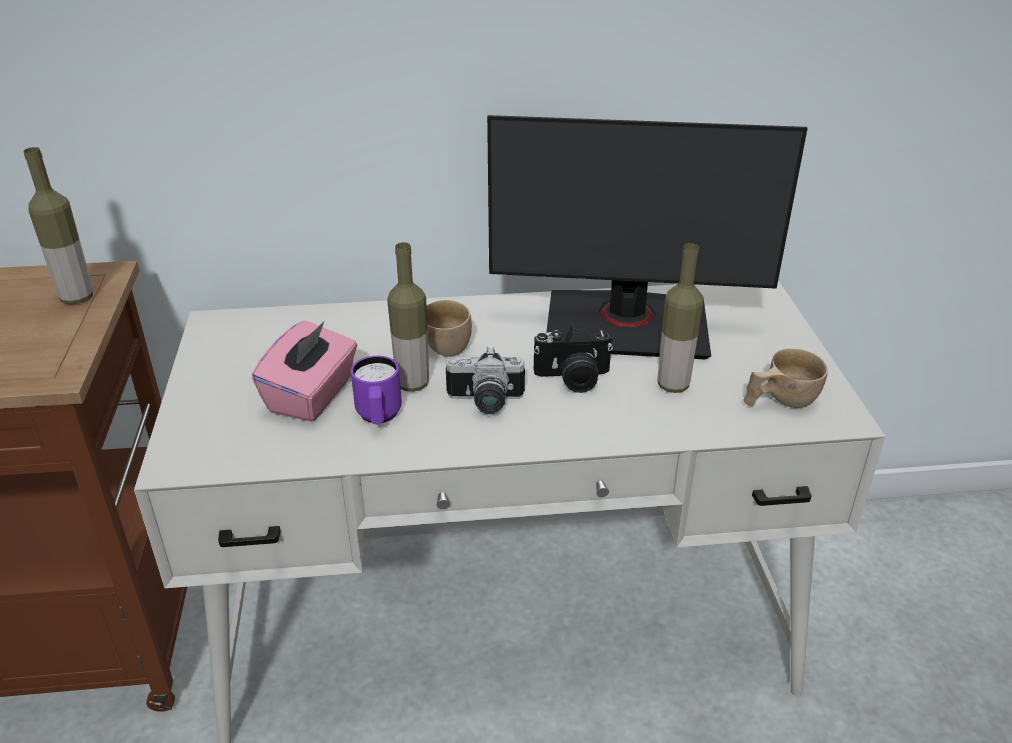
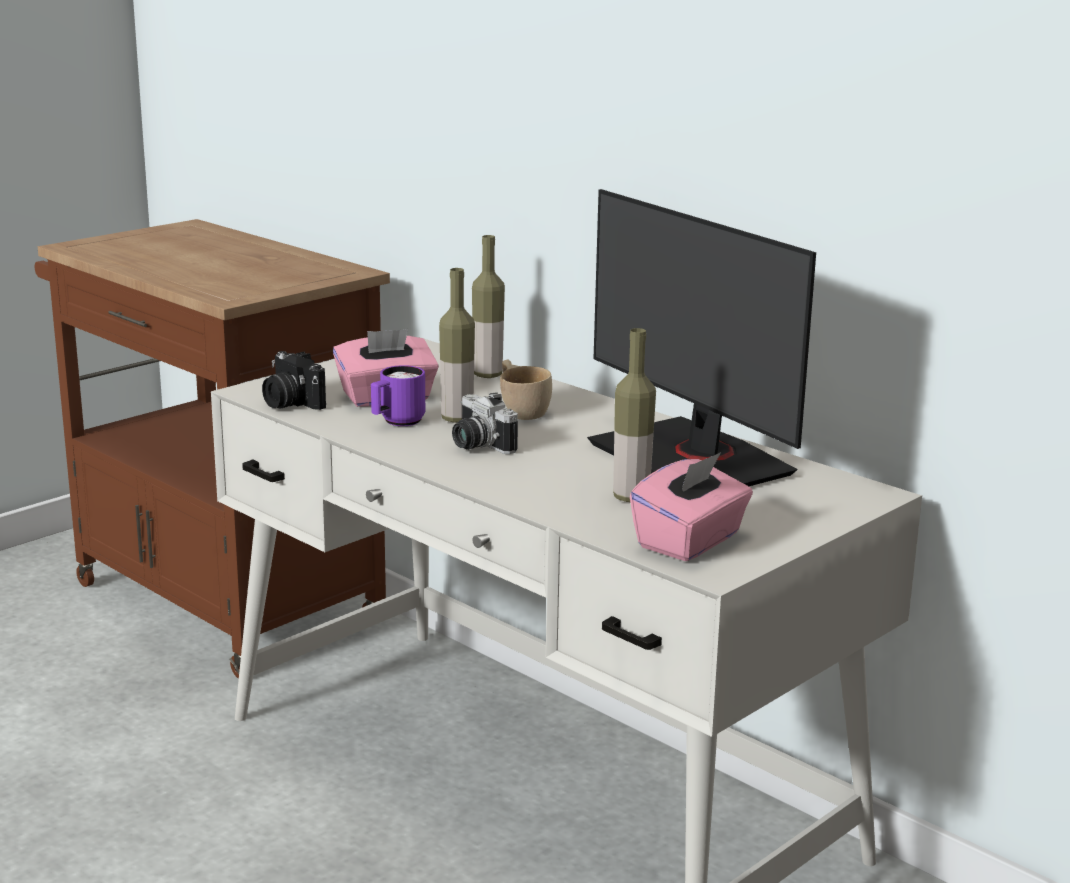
camera: 50 degrees right, 15 degrees down
(77, 298) = (317, 276): bottle -> bottle (487, 375)
(573, 379) = (567, 463): camera -> camera (290, 403)
(779, 401) = (690, 541): beige cup -> pink tissue box

